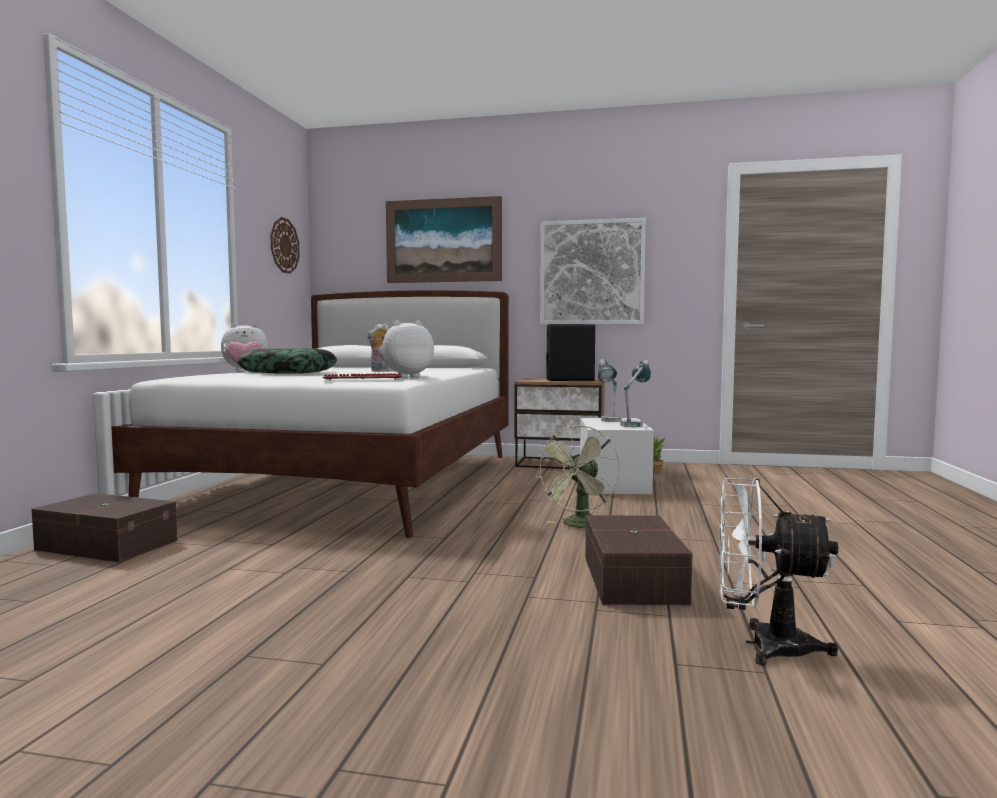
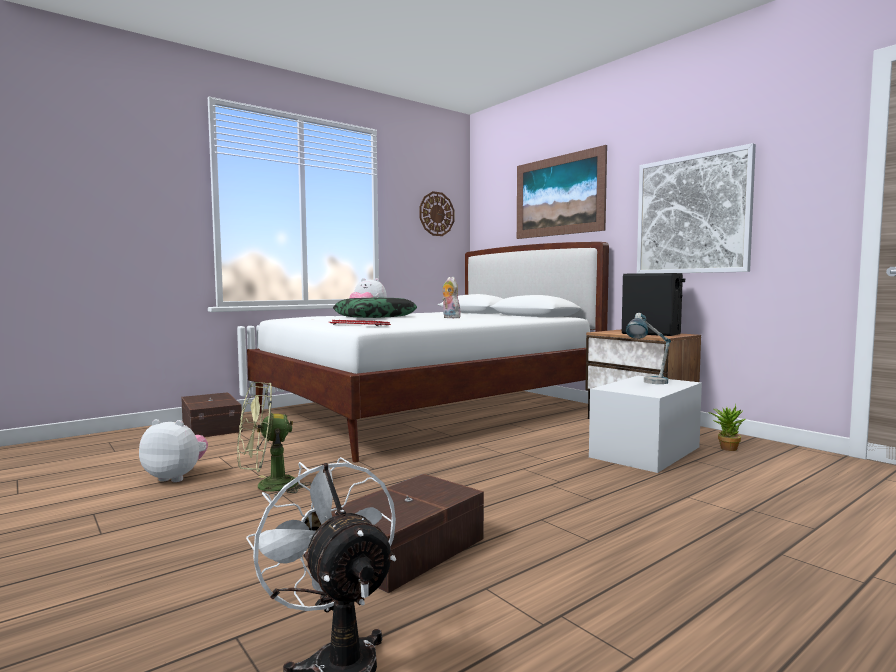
camera: 40 degrees right, 0 degrees up
(405, 377) = (415, 324): plush toy -> plush toy (176, 477)
(580, 526) = (497, 487): green fan -> green fan (268, 487)
(634, 424) = (663, 389): table lamp -> none

